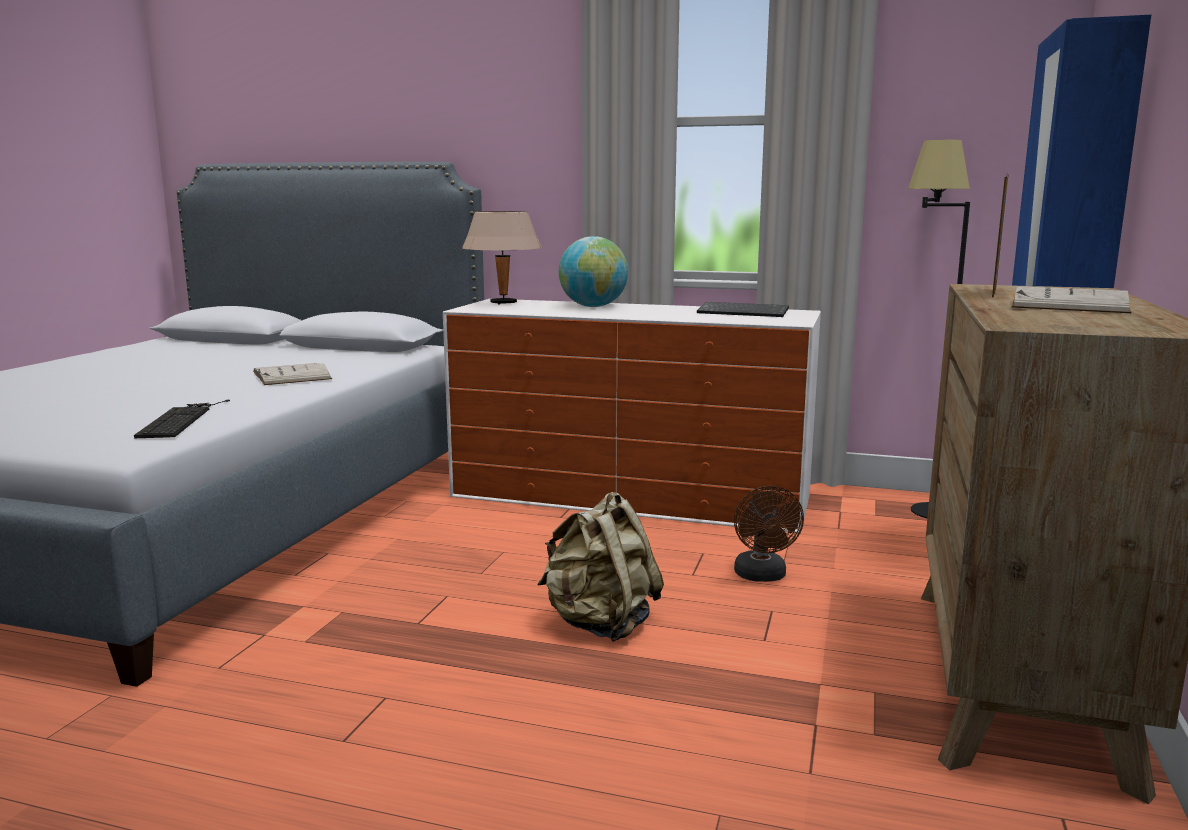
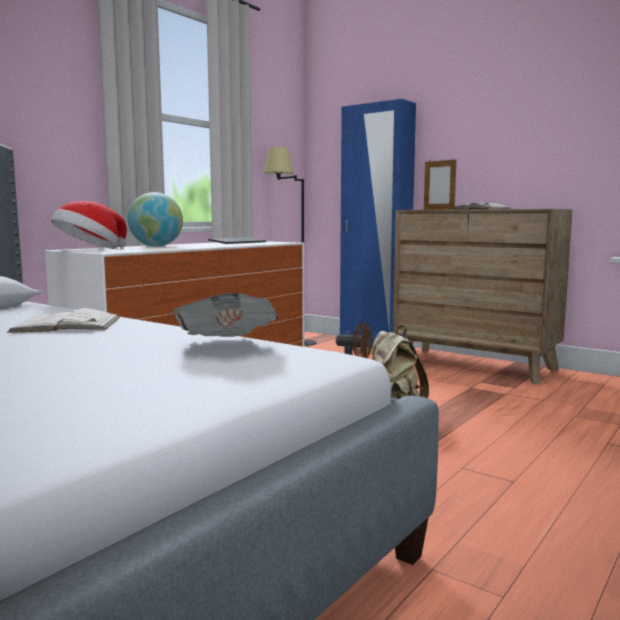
camera: 70 degrees left, 5 degrees down
(181, 419) = (227, 346): keyboard -> newspaper
(503, 303) = (89, 249): beige table lamp -> hat

